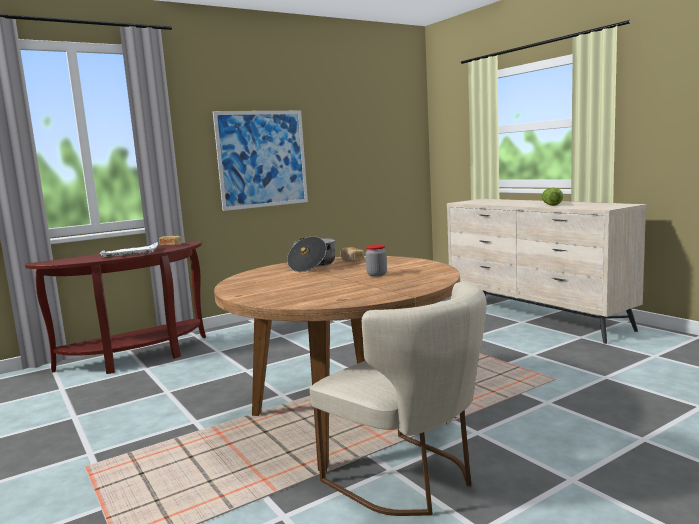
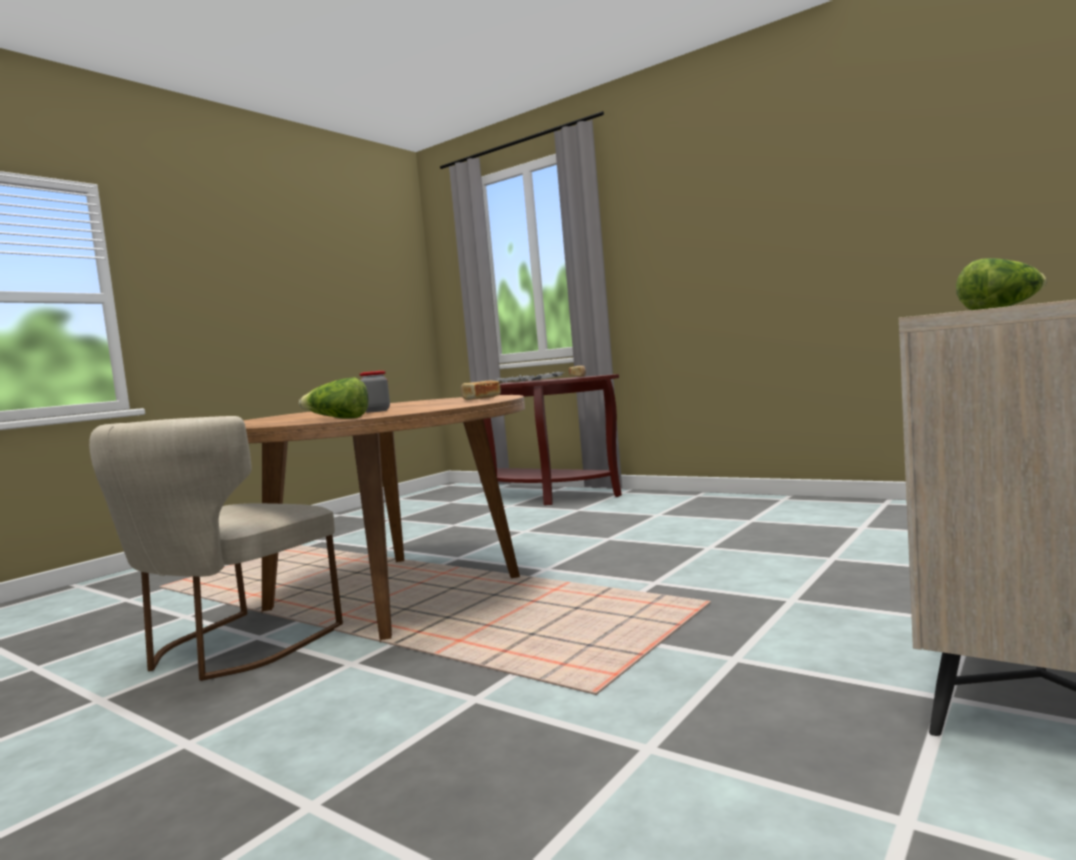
camera: 70 degrees right, 5 degrees down
(262, 159) = (729, 260): picture -> none
(312, 265) = (450, 399): cooking pot -> none
(439, 278) = (337, 419): none -> lettuce

